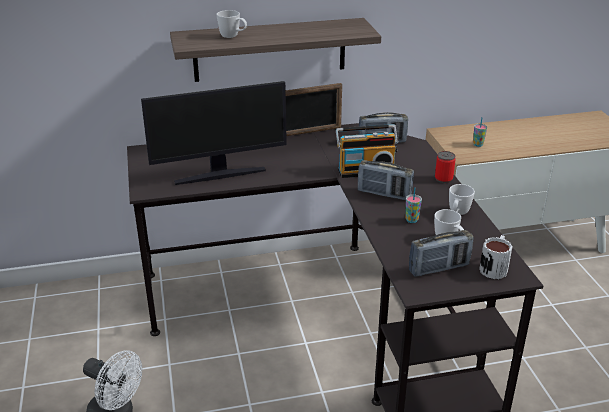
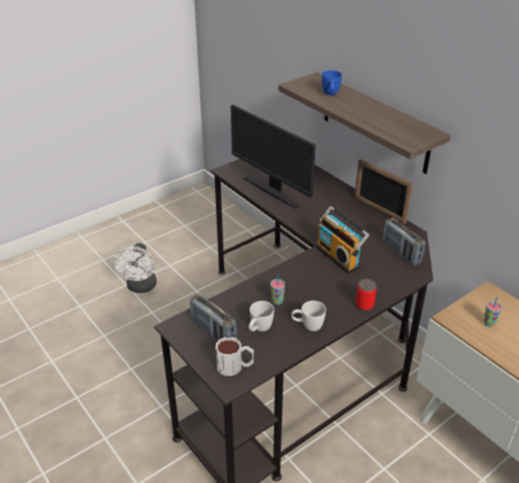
camera: 65 degrees right, 5 degrees up
(233, 37) = (330, 95): white mug -> blue mug
(384, 194) = (308, 276): radio -> none

